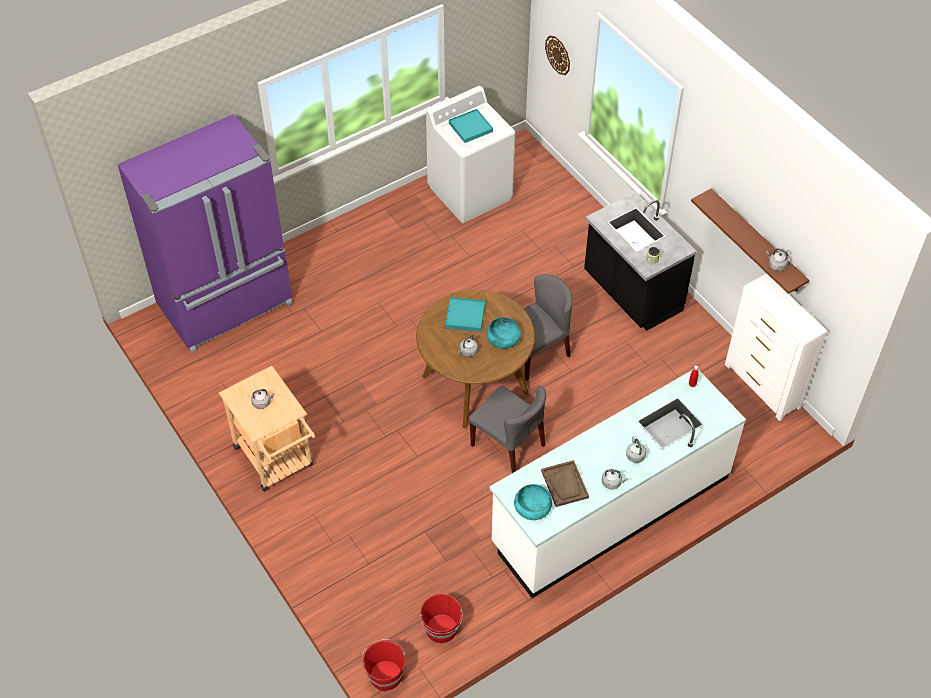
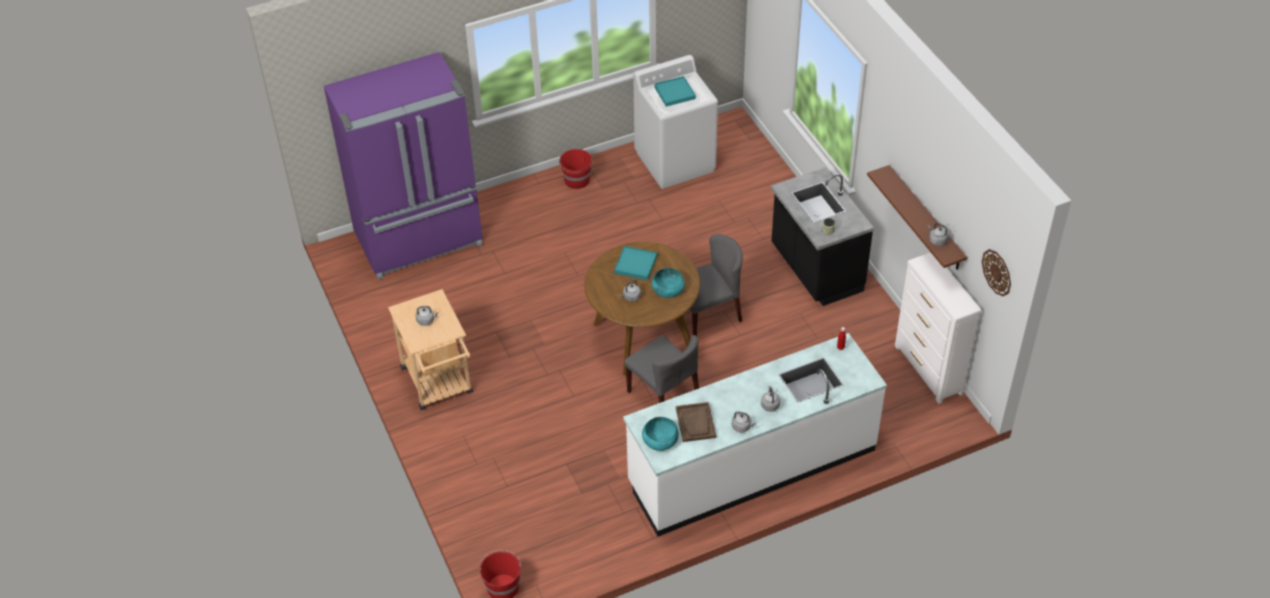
camera: 10 degrees right, 5 degrees down
(441, 629) = (564, 553): red bucket -> red bucket (577, 180)
(558, 55) = (768, 31): wall clock -> wall clock (997, 272)

